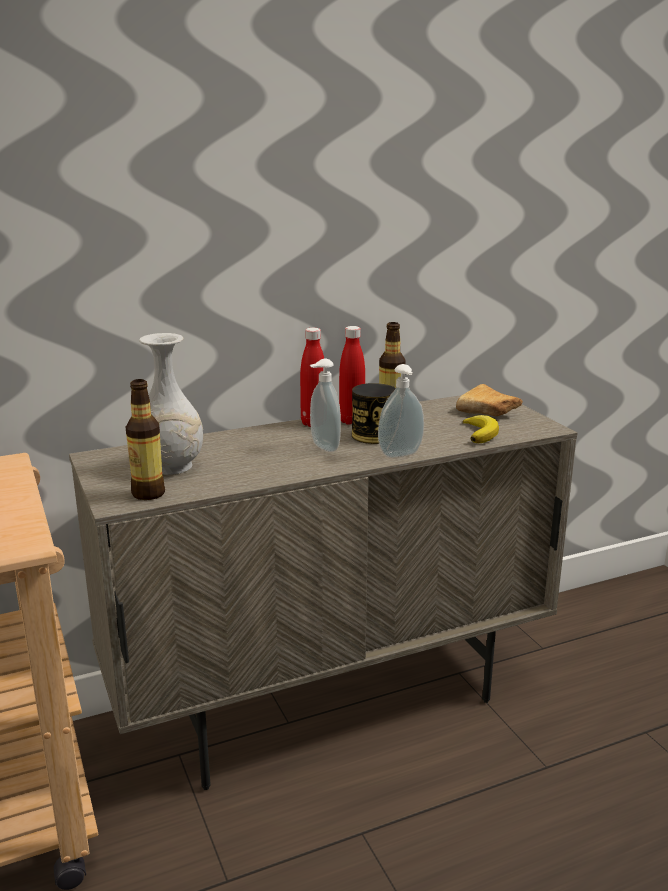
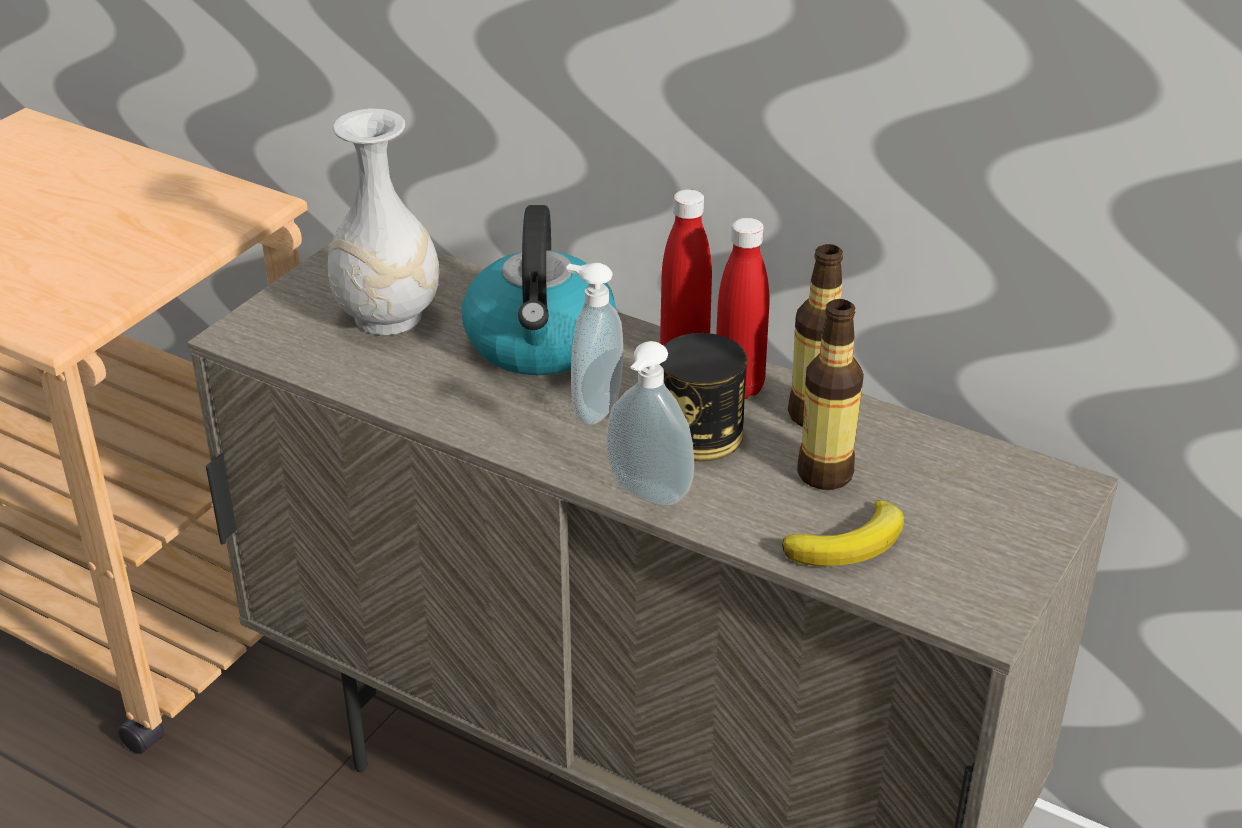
camera: 55 degrees right, 15 degrees up
(148, 494) = (287, 343): bottle -> bottle (824, 474)
(255, 444) = (540, 343): none -> kettle
(490, 412) = (974, 518): bread -> none

